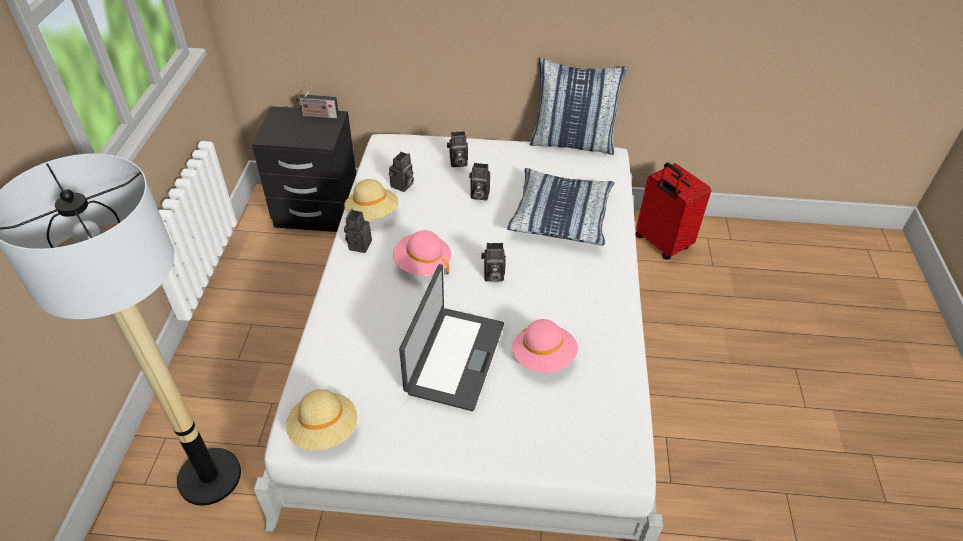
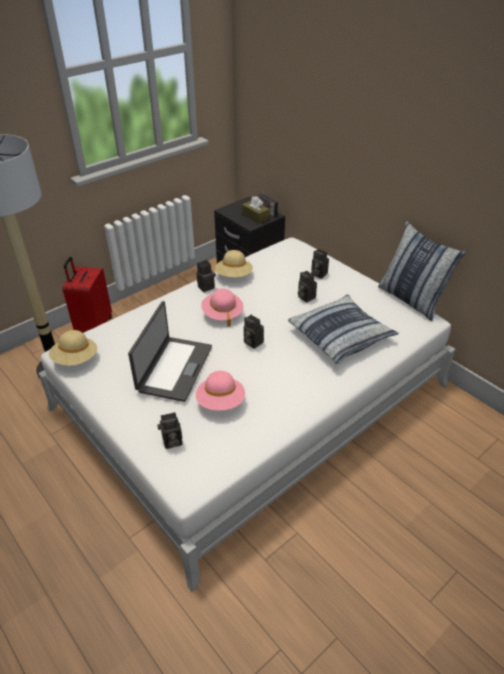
camera: 45 degrees right, 5 degrees down
(315, 128) = (255, 216): none -> brown tissue box
(402, 186) = (269, 270): camera -> camera (171, 442)
(454, 357) = (174, 368): laptop -> laptop turned 45 degrees counterclockwise
(661, 243) = (452, 419): red suitcase -> red suitcase (93, 326)

